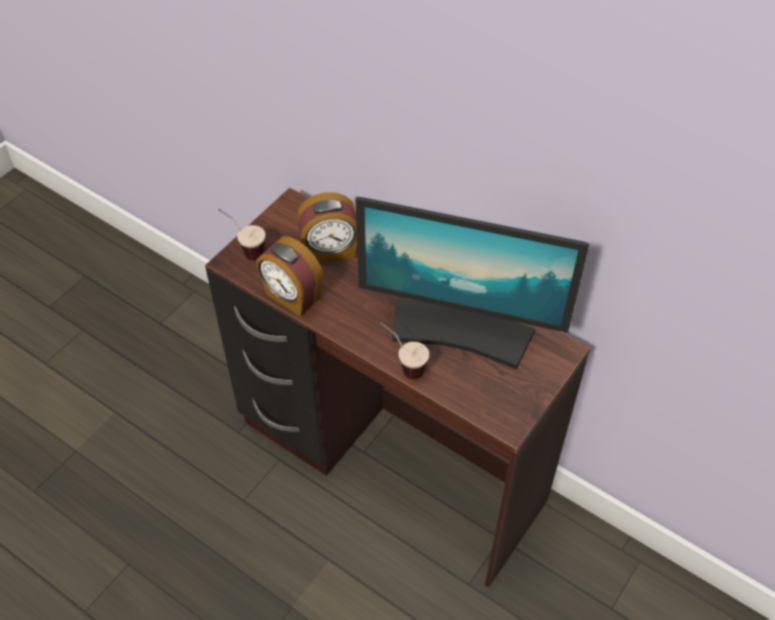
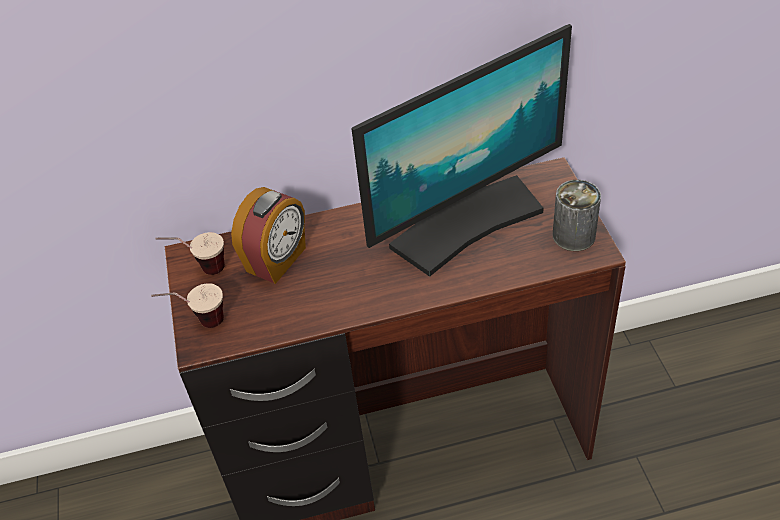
camera: 45 degrees left, 5 degrees down
(292, 297) = (299, 320): alarm clock -> none
(403, 365) = (464, 284): cup -> cup (200, 270)
(511, 401) = (573, 235): none -> can

